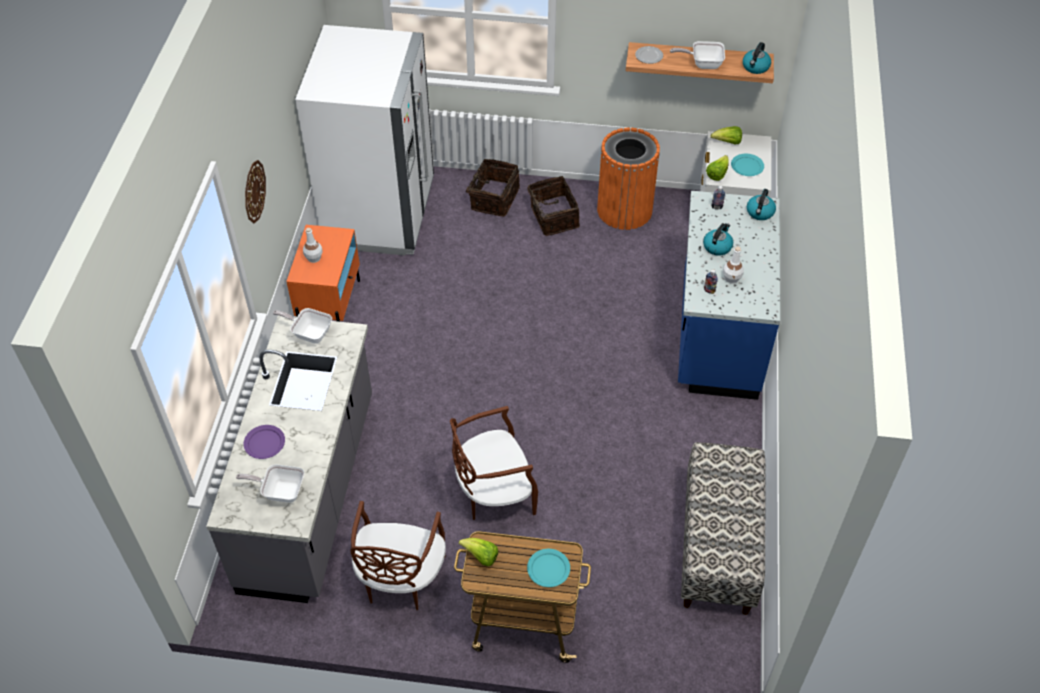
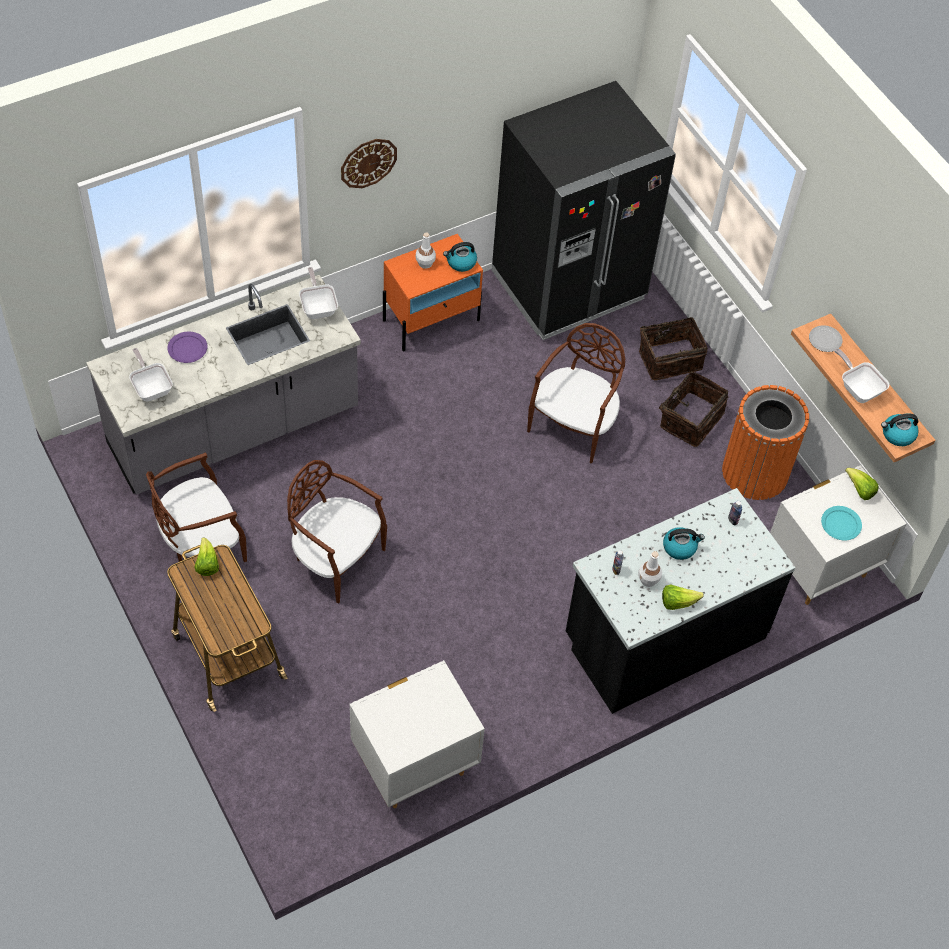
camera: 50 degrees right, 5 degrees up
(380, 214) = (568, 286): white fridge -> black fridge
(502, 280) = (574, 425): none -> brown chair
(548, 569) = (230, 619): turquoise plate -> none
(717, 174) = (805, 504): lettuce -> lettuce (677, 602)
(717, 334) = (663, 637): blue counter -> black counter
(718, 546) = (414, 766): bench -> white nightstand
(760, 212) = (759, 560): kettle -> kettle (461, 262)

